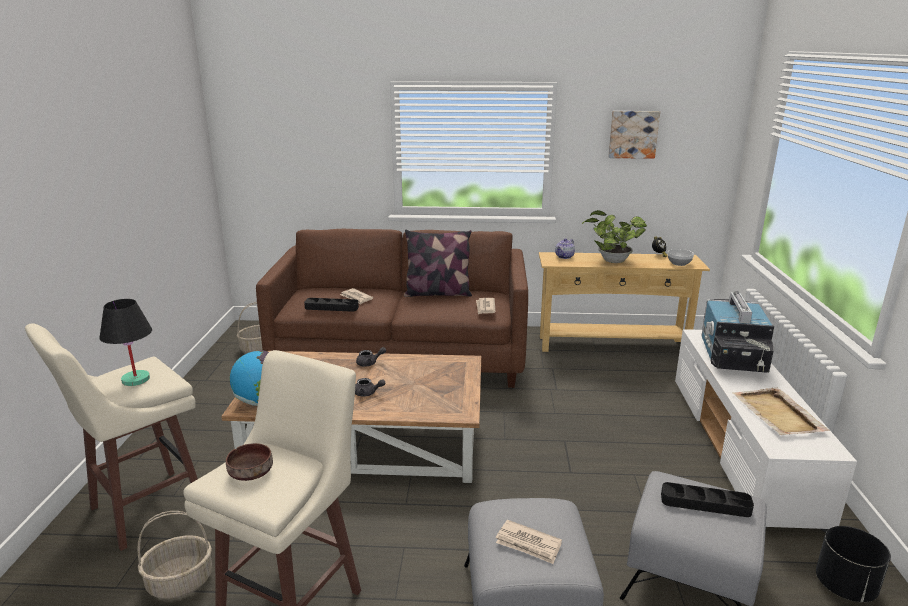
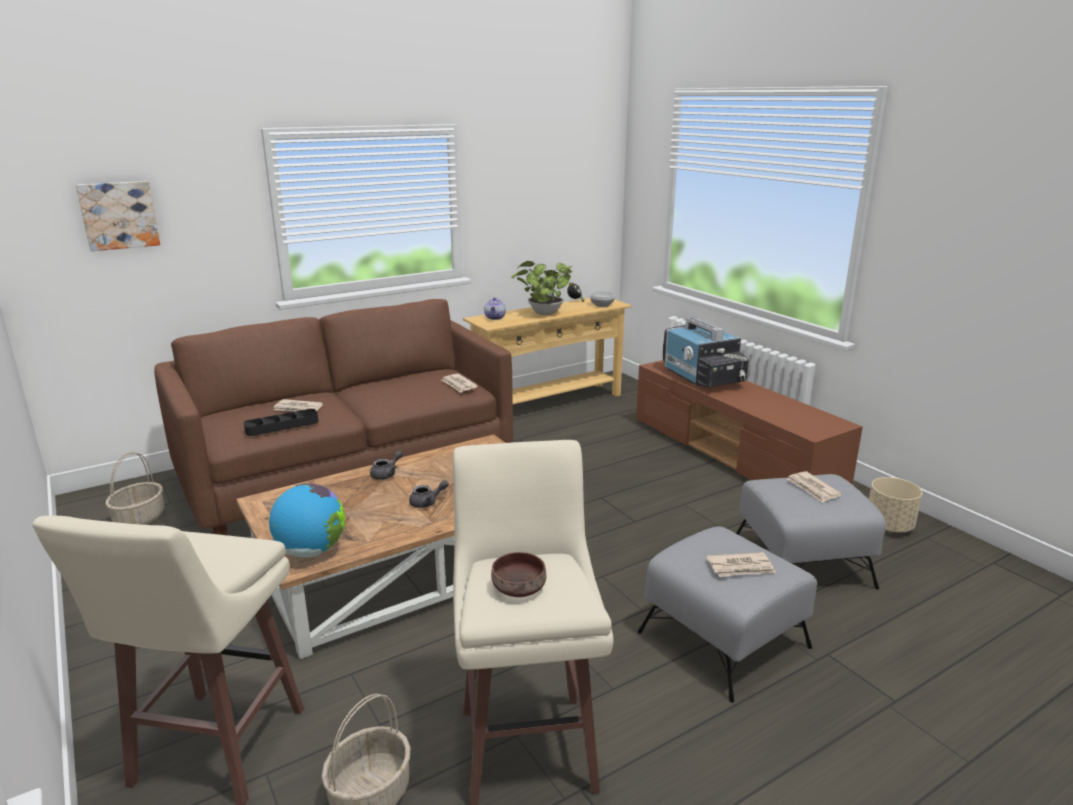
camera: 35 degrees left, 0 degrees up
(135, 380) = (200, 560): black table lamp -> none
(437, 293) = (387, 383): pillow -> none
(633, 134) = (532, 178): picture -> picture (119, 215)
(705, 503) = (813, 489): black tray -> newspaper
(742, 447) = (734, 455): white tv stand -> brown tv stand
(778, 414) = (782, 410): beige tray -> none
(845, 586) = (889, 526): black planter -> beige planter

